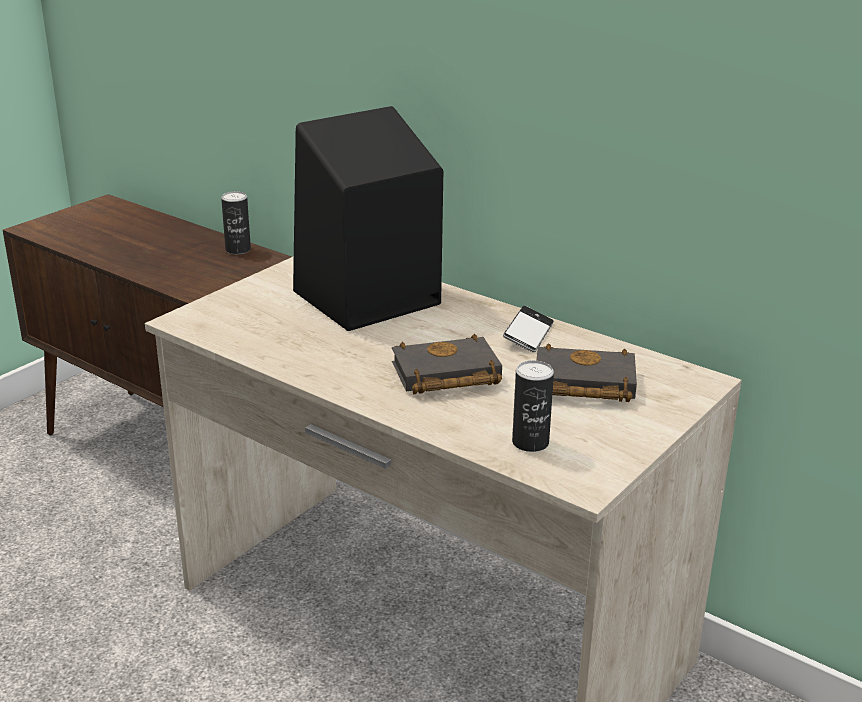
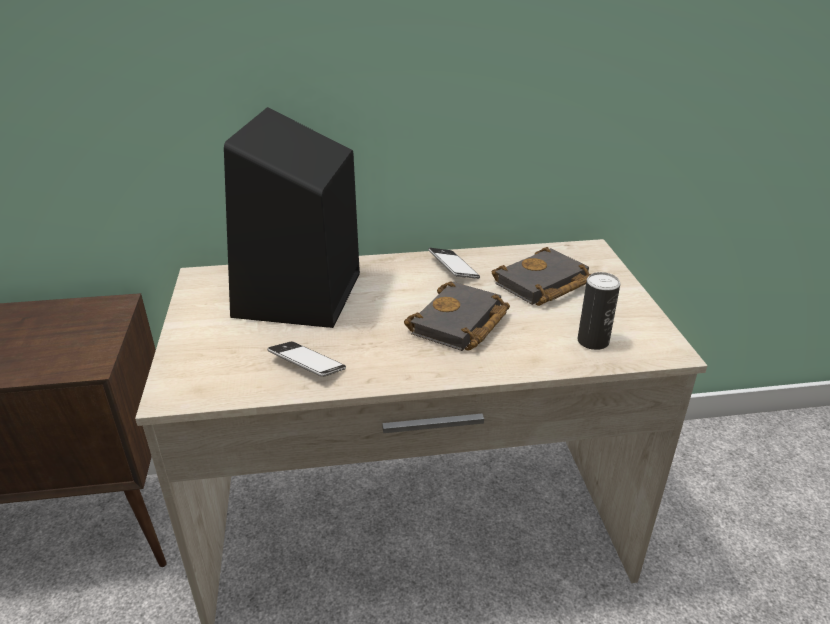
camera: 45 degrees left, 5 degrees up
(238, 250) = (74, 309): can -> none
(288, 344) = (307, 364): none -> phone

